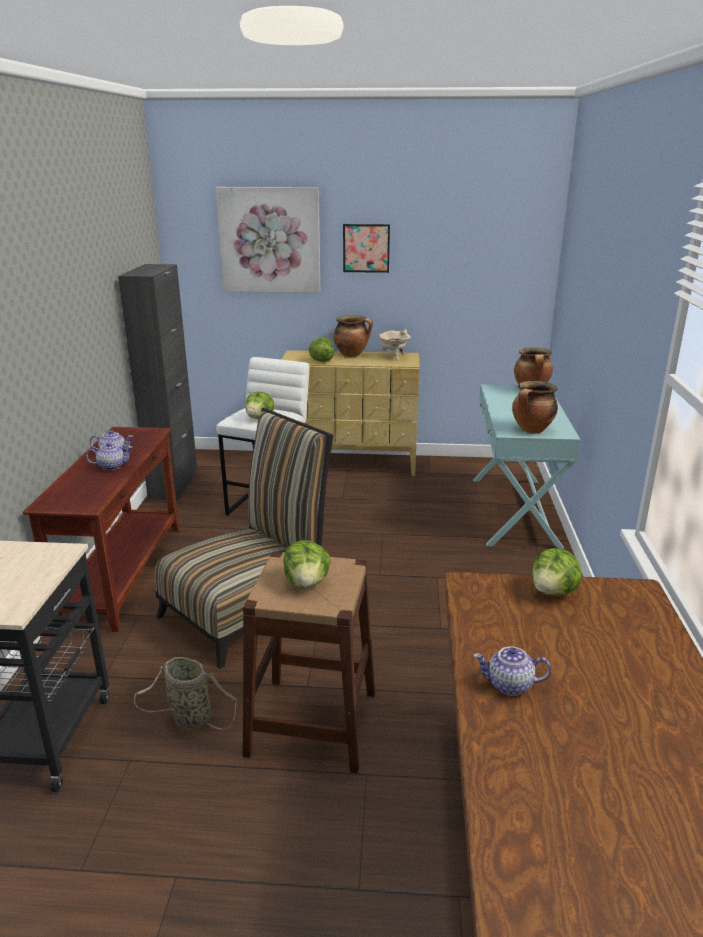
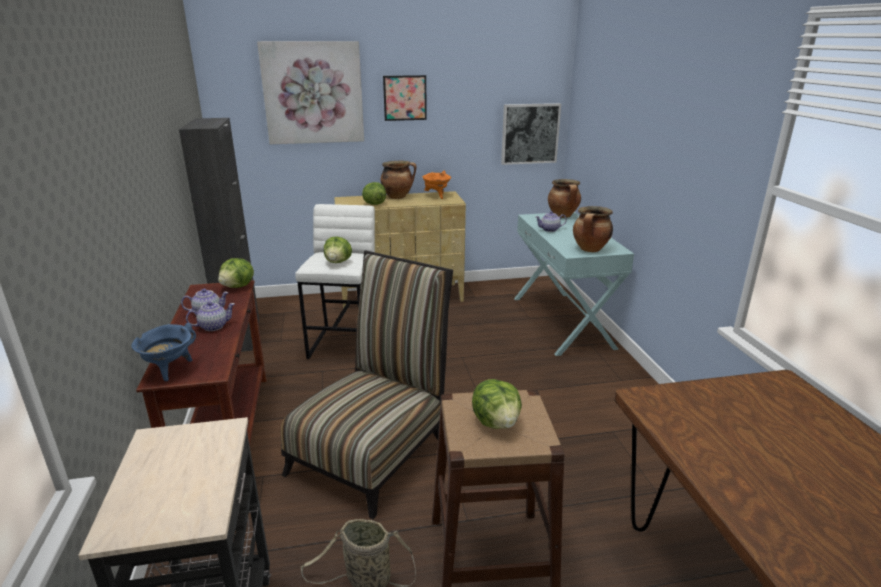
camera: 15 degrees left, 0 degrees up
(56, 499) = (169, 370): none -> blue cooking pot
(393, 357) = (436, 196): beige cooking pot -> orange cooking pot
(509, 293) = (530, 133): none -> picture
(509, 685) = (757, 497): teapot -> teapot (549, 230)
(553, 592) = (719, 394): lettuce -> lettuce (238, 287)

